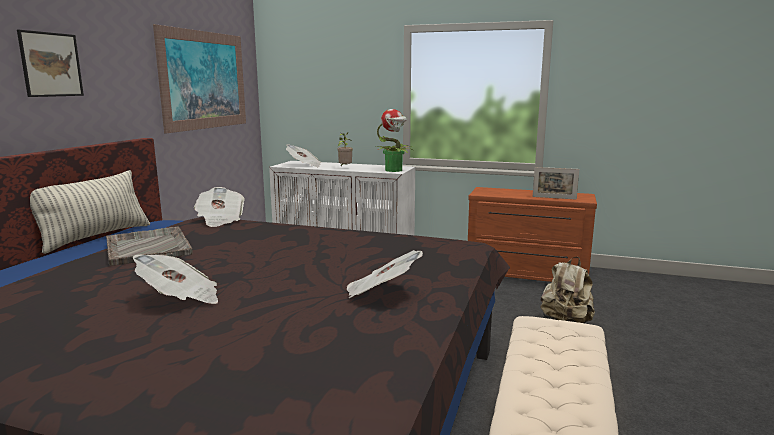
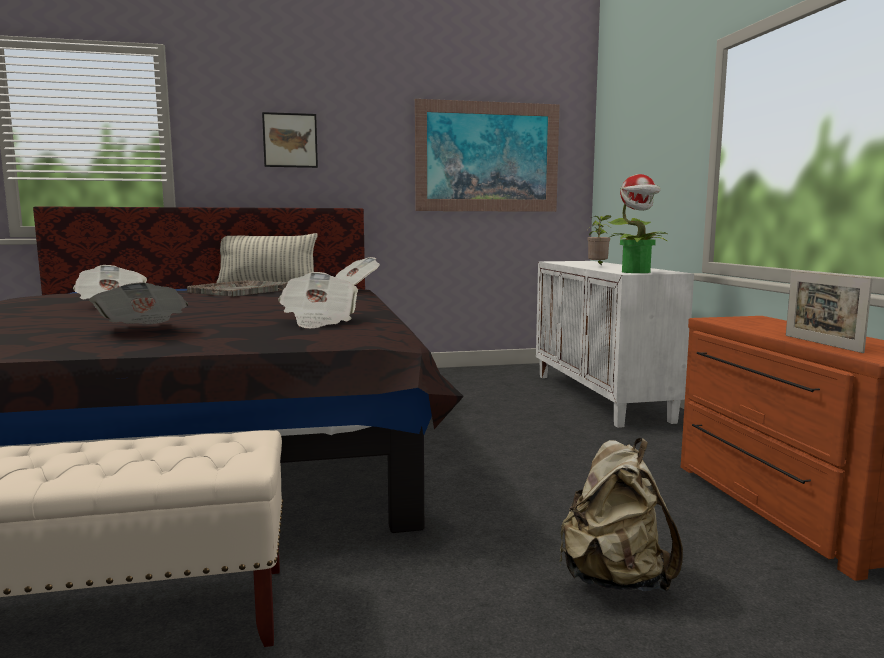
camera: 60 degrees right, 5 degrees down
(304, 165) = (571, 263): newspaper -> newspaper (319, 322)

